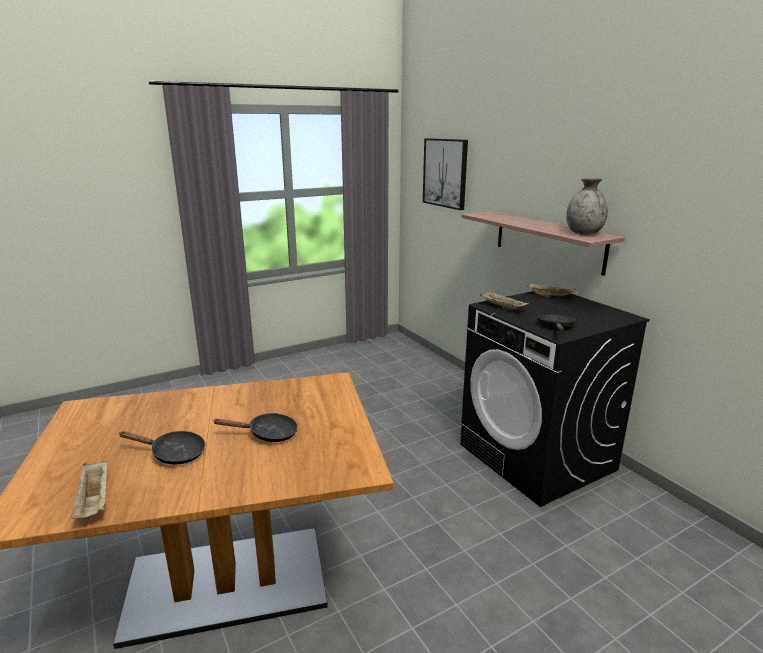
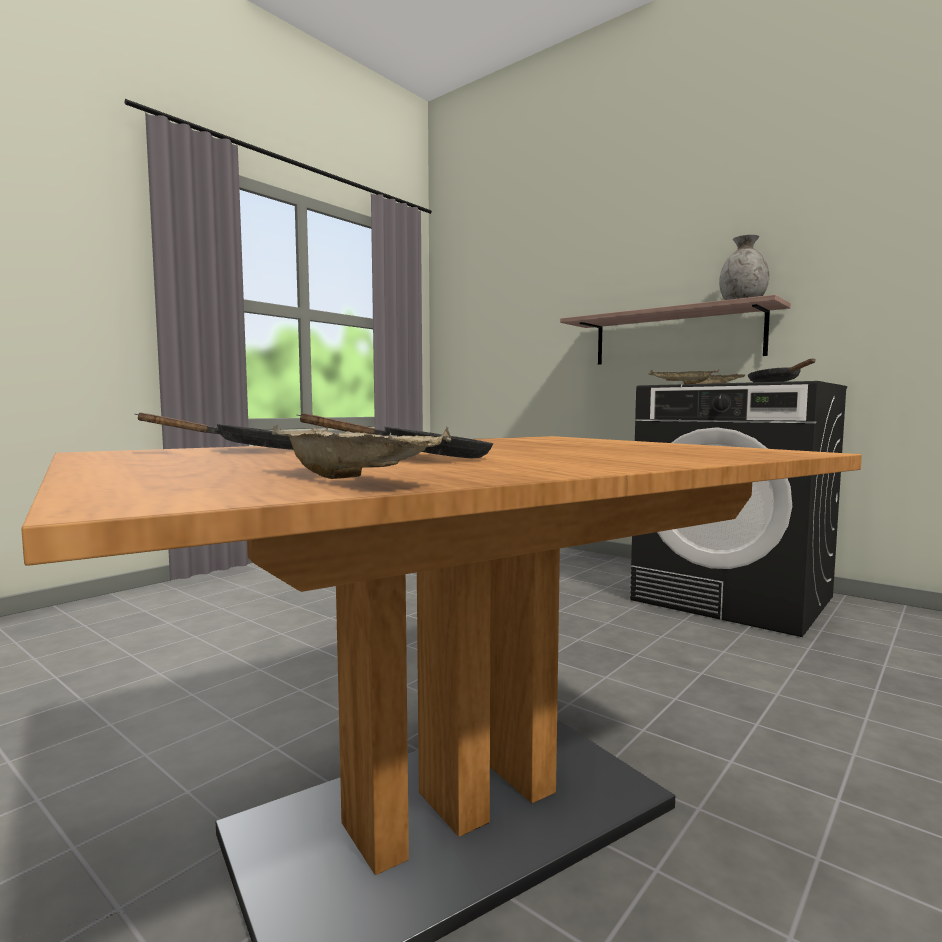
camera: 20 degrees left, 15 degrees down
(268, 434) = (557, 449): black frying pan -> black frying pan (254, 450)
(445, 173) = (506, 297): picture -> none

